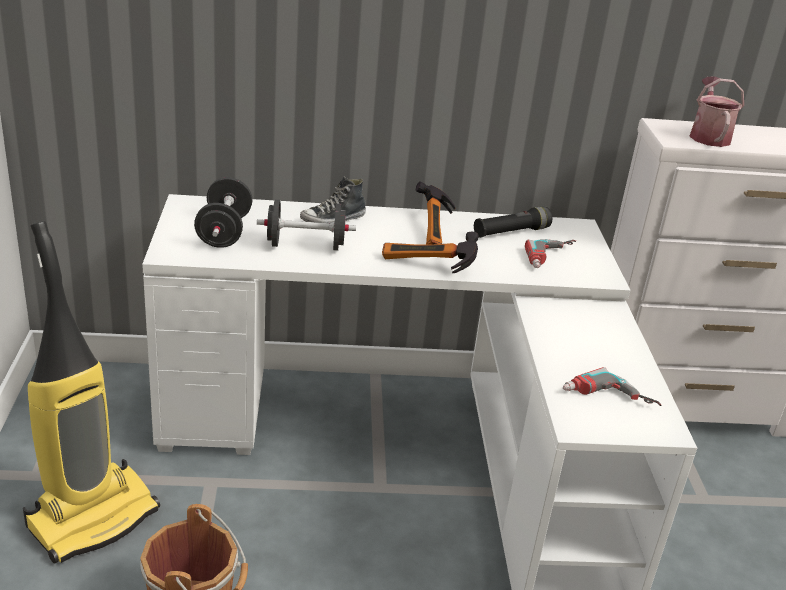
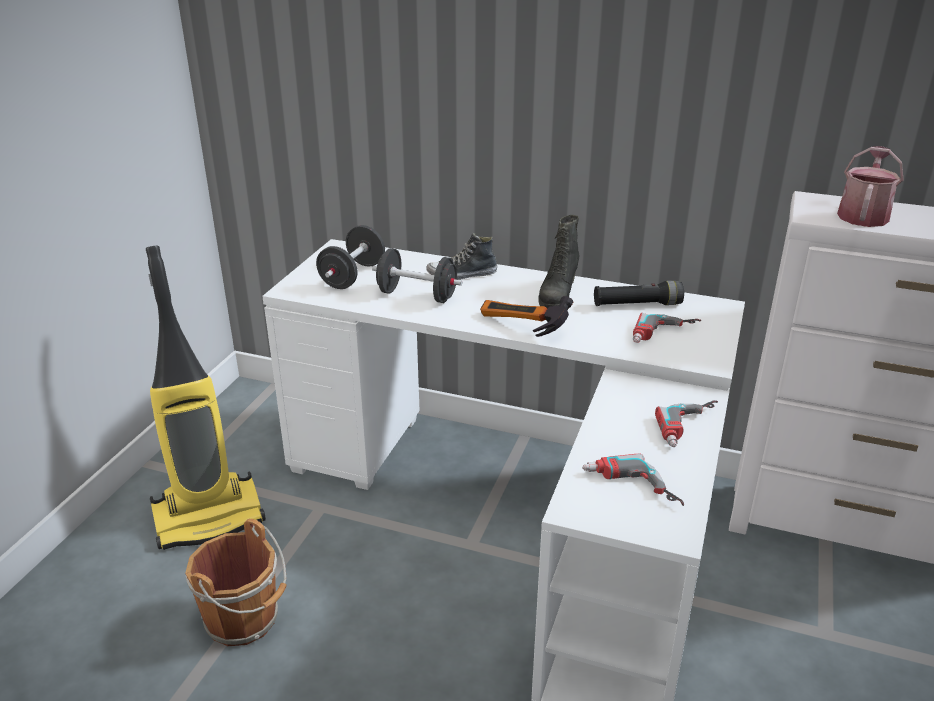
camera: 25 degrees right, 0 degrees up
(437, 231) = (557, 296): hammer -> black boot
(620, 339) = (692, 428): none -> power drill

